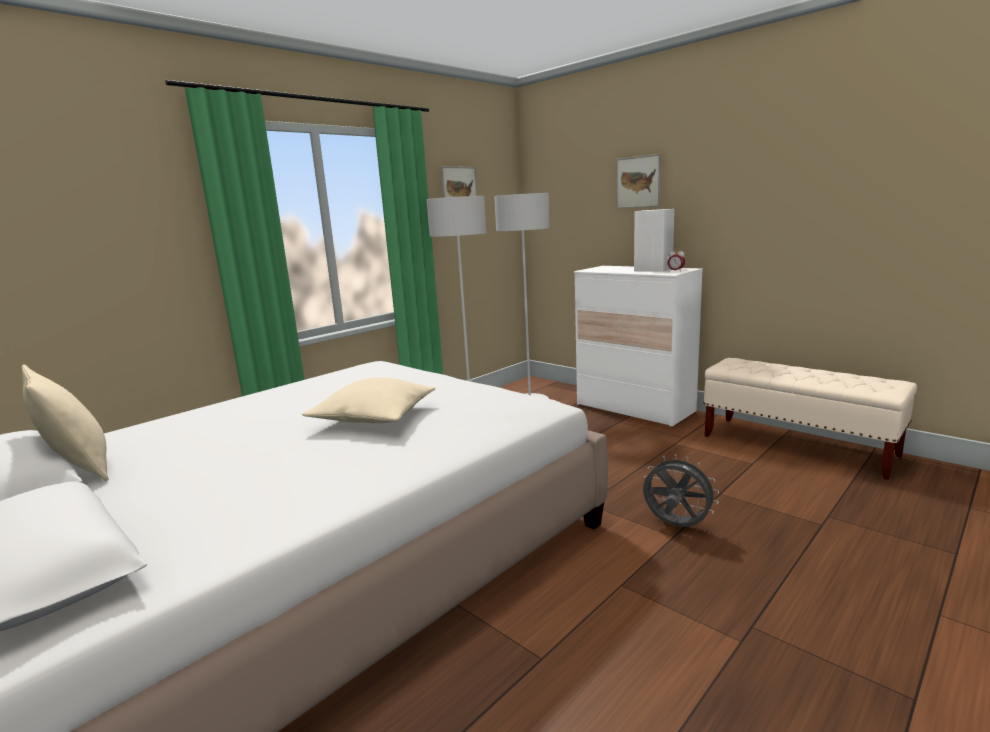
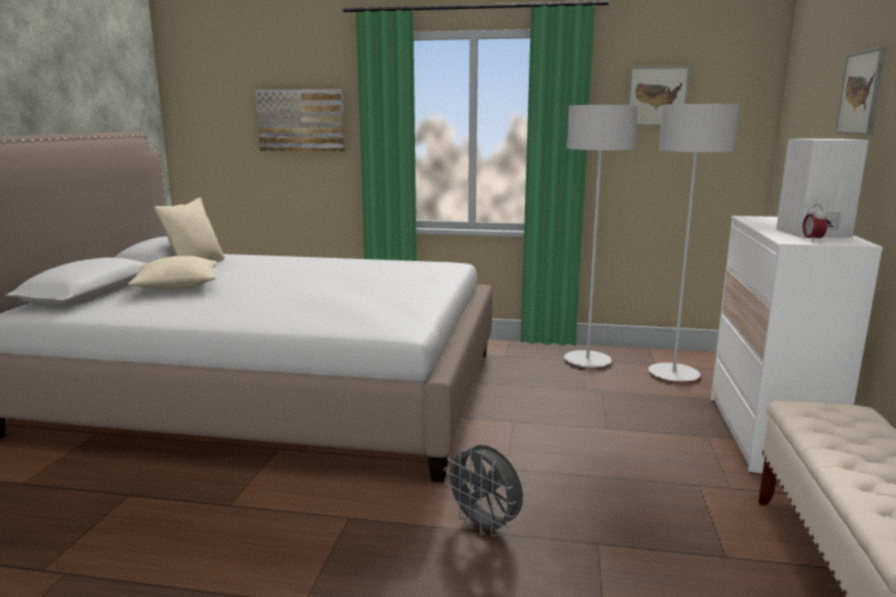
camera: 55 degrees right, 0 degrees up
(106, 231) = (301, 120): none -> picture
(374, 418) = (320, 292): beige pillow -> beige pillow (177, 286)
(676, 526) = (485, 526): grey fan -> grey fan turned 135 degrees clockwise

